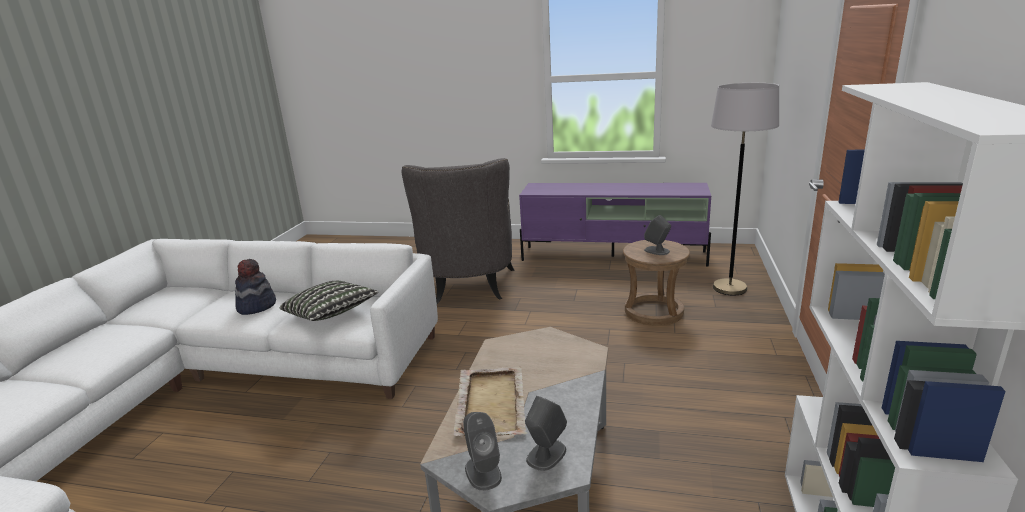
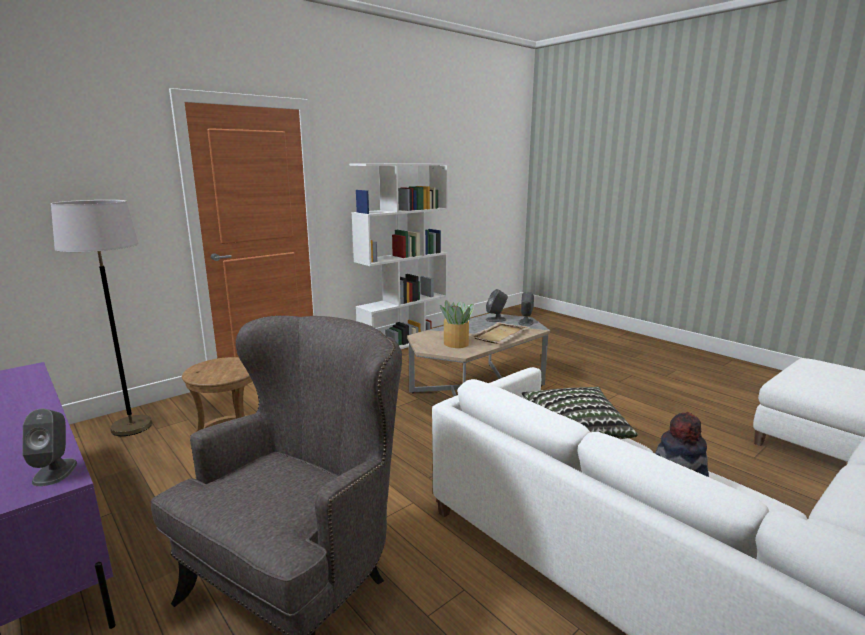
camera: 145 degrees left, 5 degrees down
(525, 357) = (456, 344): none -> potted plant
(657, 251) = (223, 368): grey speaker -> grey speaker (55, 472)

